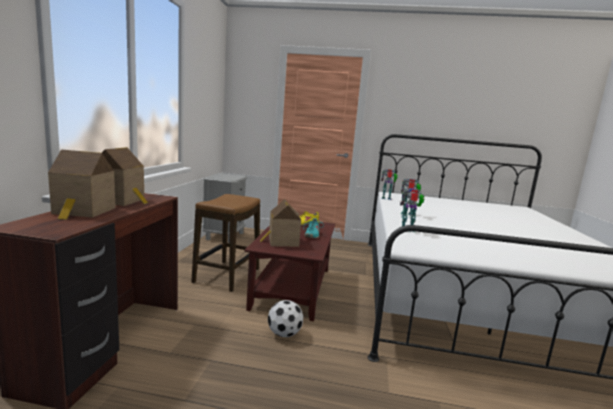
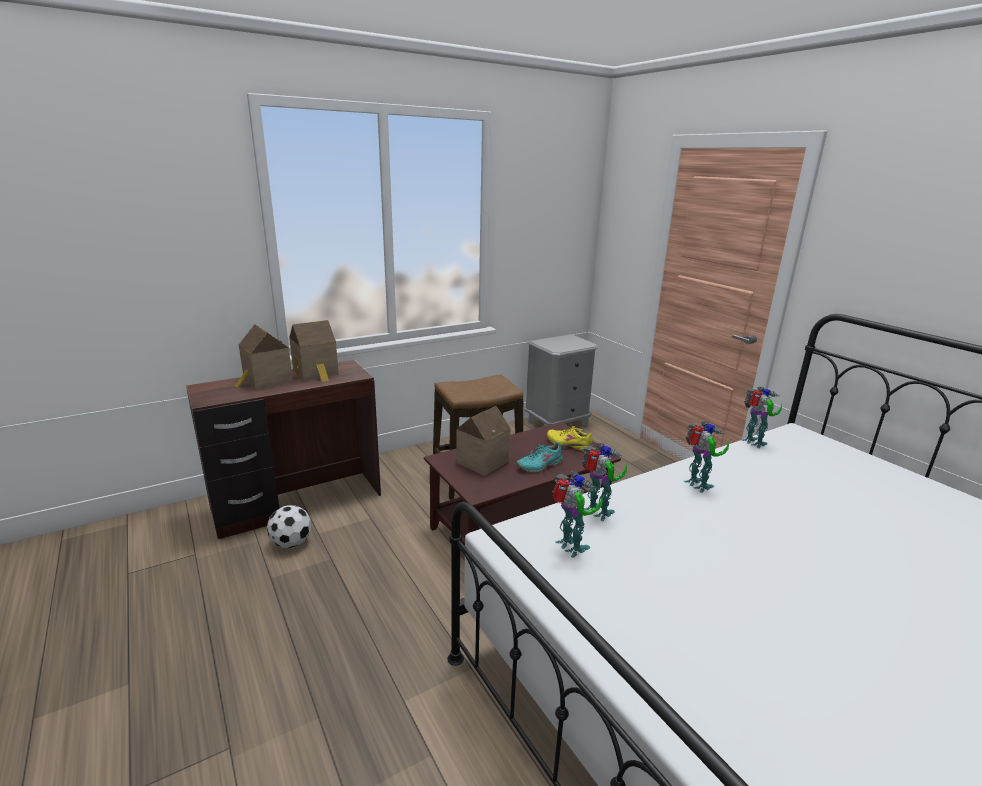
camera: 50 degrees right, 10 degrees up
(284, 334) = (420, 573): football -> football (291, 543)
(431, 243) = (570, 548): none -> toy robot

